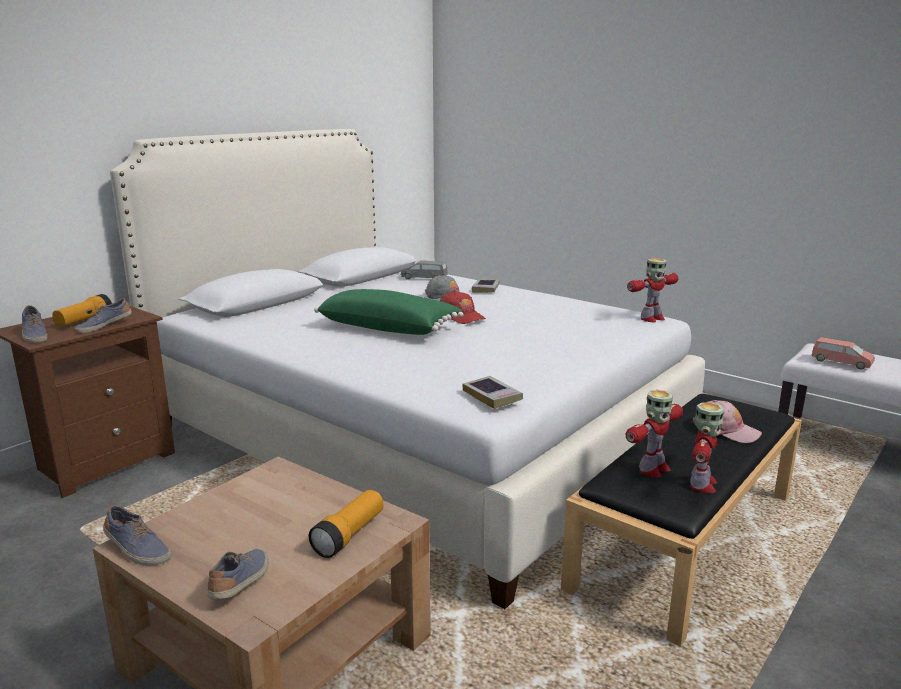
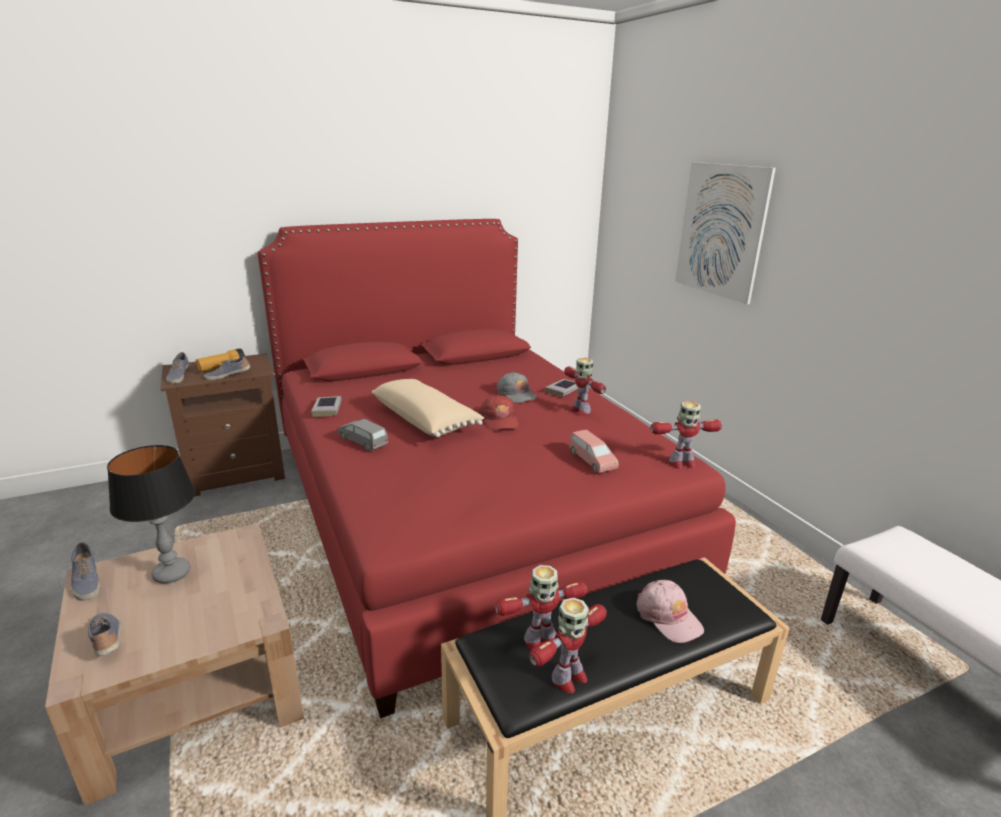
camera: 25 degrees right, 5 degrees up
(238, 516) = (172, 573): none -> table lamp
(241, 583) = (107, 639): shoe -> shoe turned 75 degrees counterclockwise
(349, 535) = (219, 621): flashlight -> none
(389, 328) = (426, 420): green pillow -> beige pillow
(413, 436) = (464, 512): white bed -> red bed
(424, 278) = (524, 367): grey toy car -> grey toy car (363, 441)
(492, 396) = (409, 524): book -> book (327, 409)
(522, 300) = (580, 411): none -> toy robot
(589, 122) = (721, 231): none -> picture
(841, 362) = (907, 566): pink toy car -> pink toy car (592, 460)

